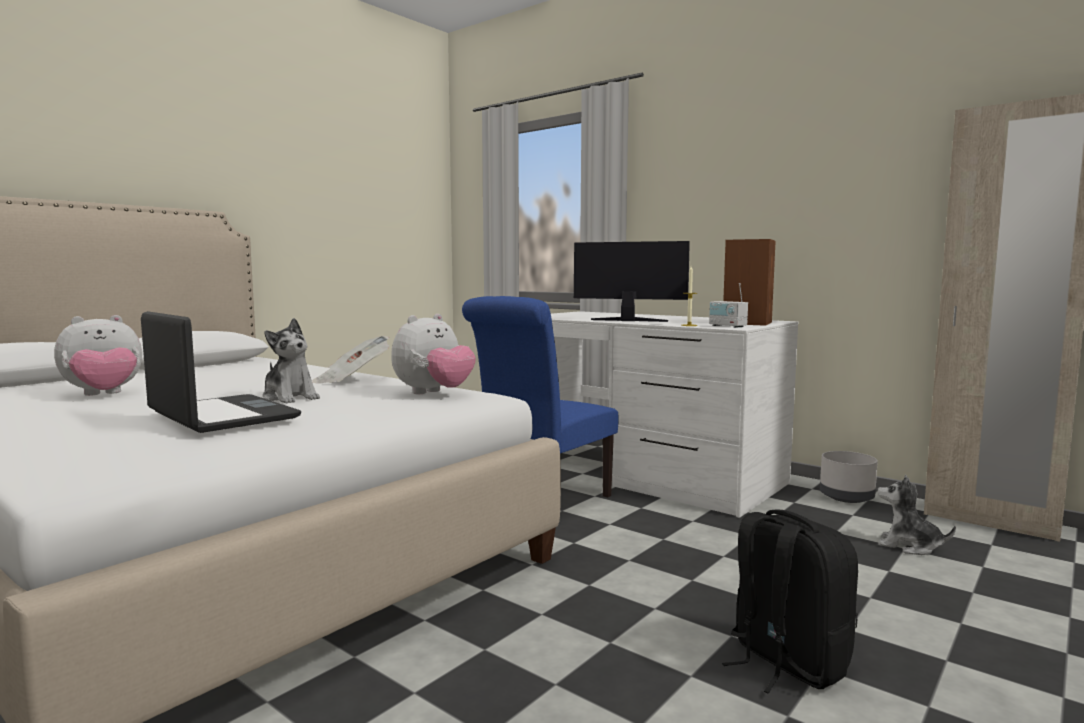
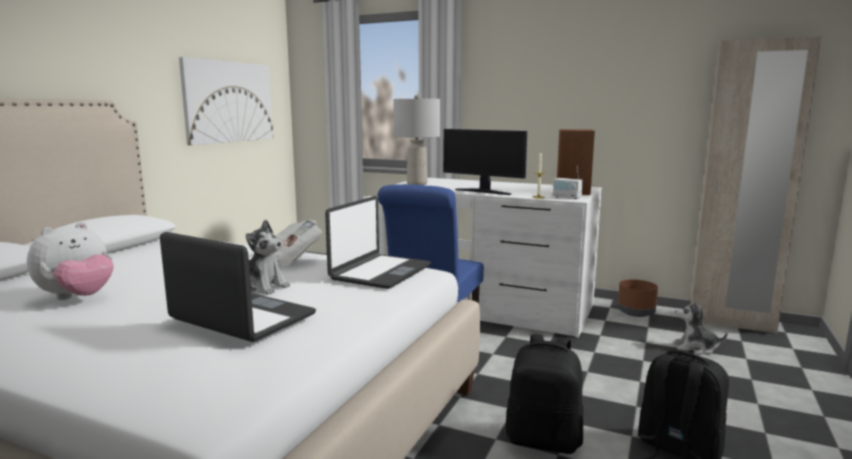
camera: 15 degrees left, 5 degrees up
(370, 223) = (229, 102): none -> picture
(434, 393) = (380, 272): plush toy -> laptop
(560, 315) = (416, 184): none -> grey table lamp
(604, 623) = (544, 439): none -> black backpack
(628, 320) = (483, 191): monitor -> monitor turned 150 degrees counterclockwise
(846, 497) = (635, 312): grey planter -> brown planter

